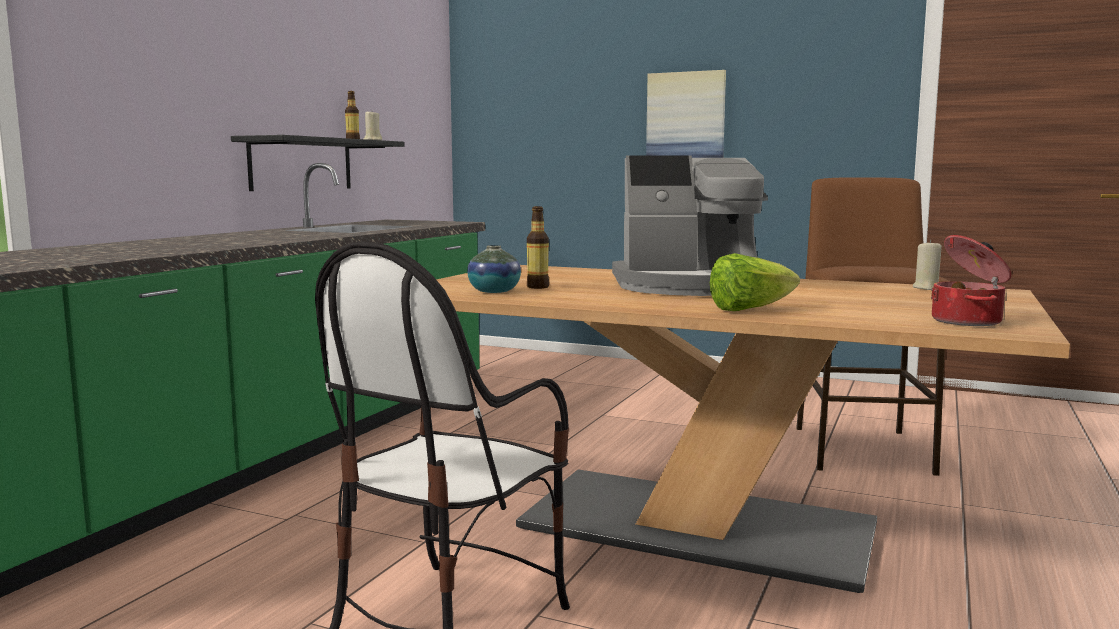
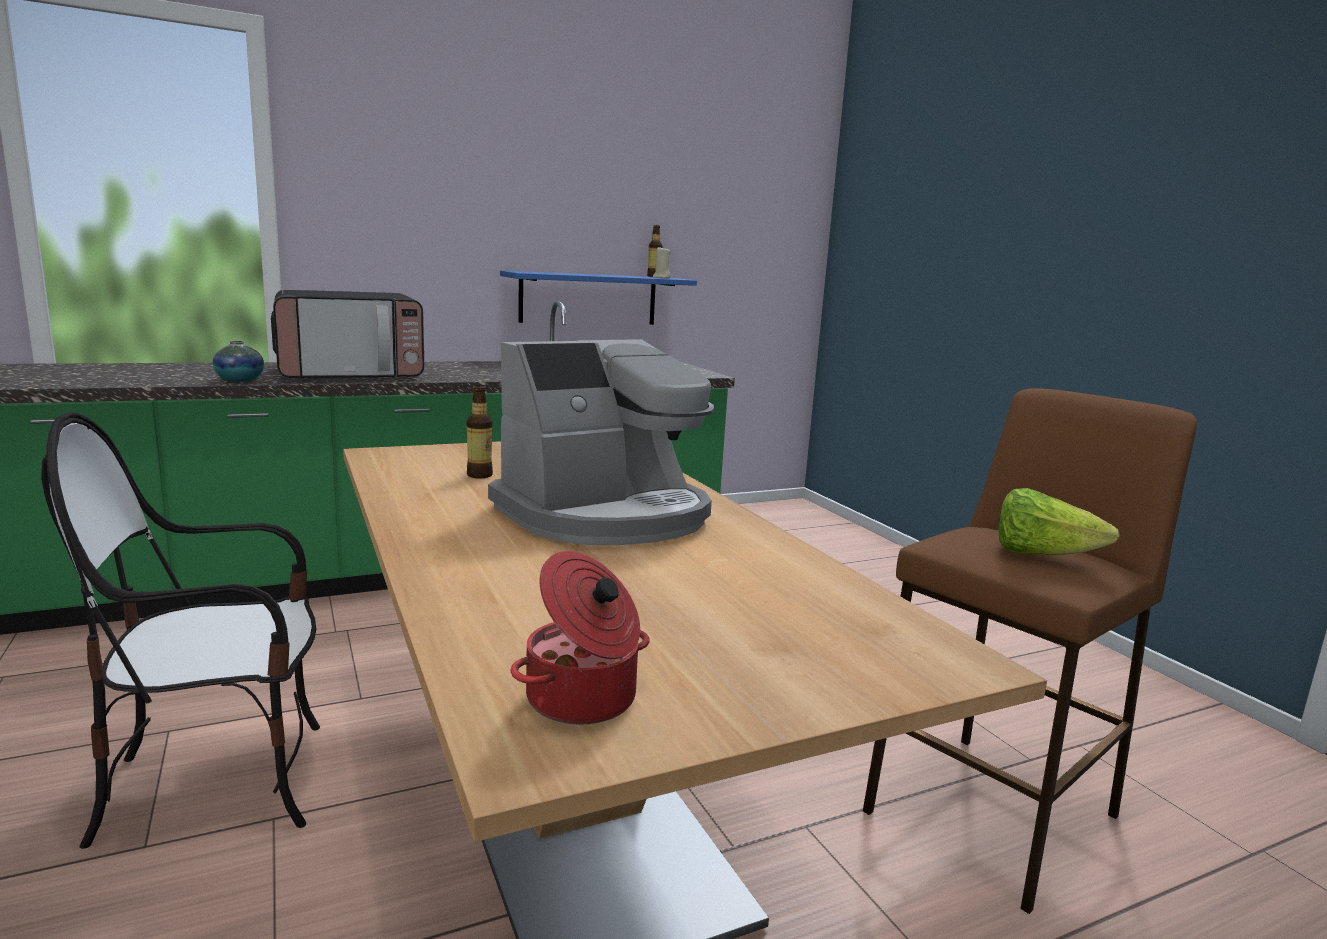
camera: 40 degrees right, 5 degrees up
(197, 244) = (351, 373): none -> microwave
(301, 164) = (588, 299): black shelf -> blue shelf
(494, 291) = (422, 471): vase -> vase (240, 380)
(685, 119) = (1052, 269): picture -> none
(690, 286) = (606, 515): coffee machine -> coffee machine turned 75 degrees counterclockwise
(749, 310) = (472, 572): lettuce -> lettuce (1041, 555)
(927, 288) = (875, 614): beige candle -> none

